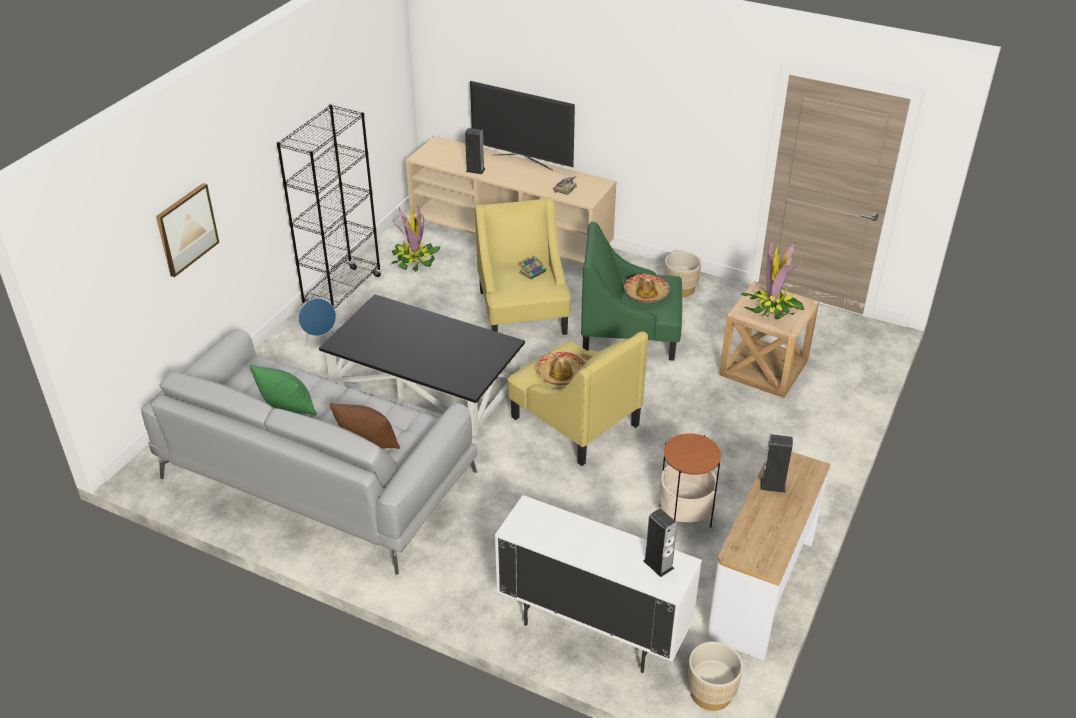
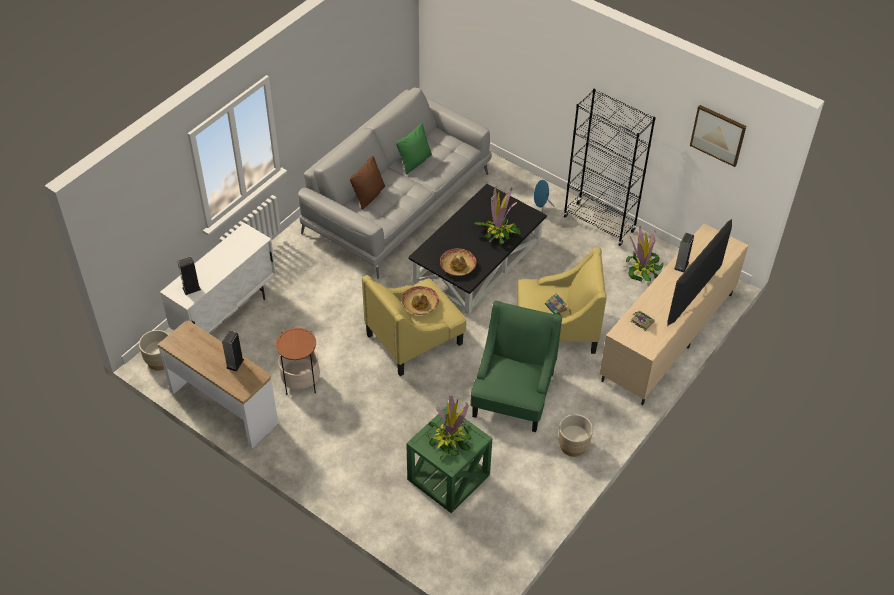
camera: 100 degrees right, 10 degrees up
(186, 229) = (512, 62): picture -> picture (718, 135)
(414, 328) = (498, 233): none -> potted plant
(646, 293) = (511, 375): hat -> hat (457, 265)
(763, 368) = (448, 477): beige side table -> green side table

